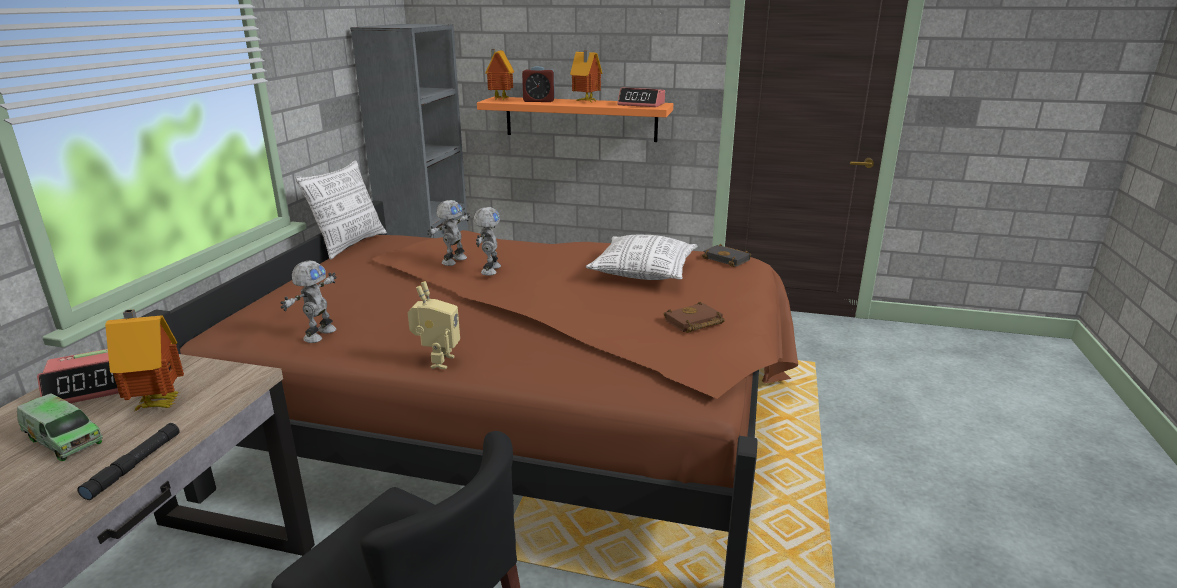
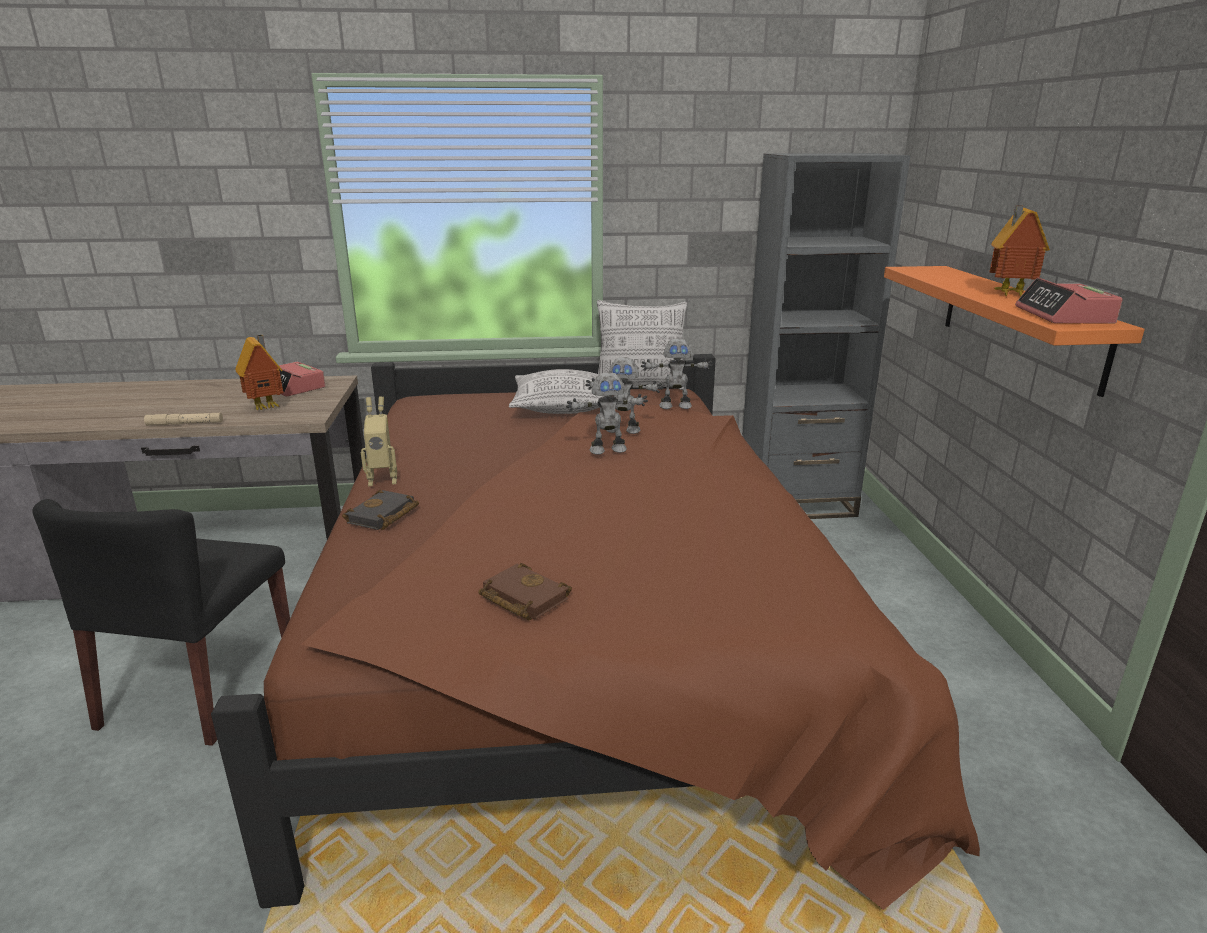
camera: 70 degrees right, 0 degrees up
(63, 440) = (222, 400): toy truck -> none
(134, 465) = (185, 424): black flashlight -> beige flashlight
(318, 335) = (423, 426): toy robot -> toy robot (675, 406)
(499, 99) = (924, 269): toy house -> none
(539, 101) = (956, 280): alarm clock -> none
(643, 272) = (685, 537): pillow -> pillow (561, 407)
(728, 259) = (818, 600): black book -> black book (383, 516)

